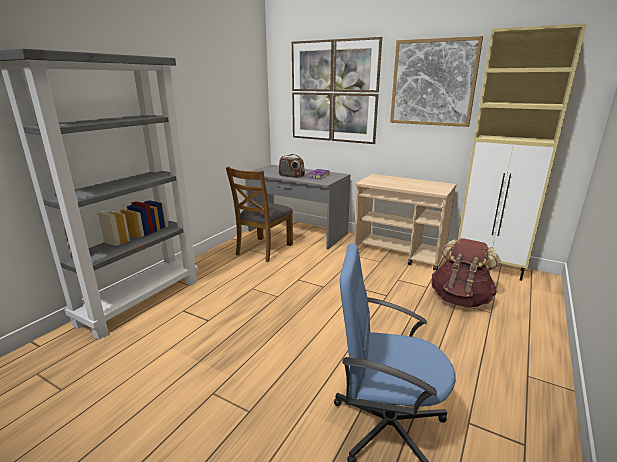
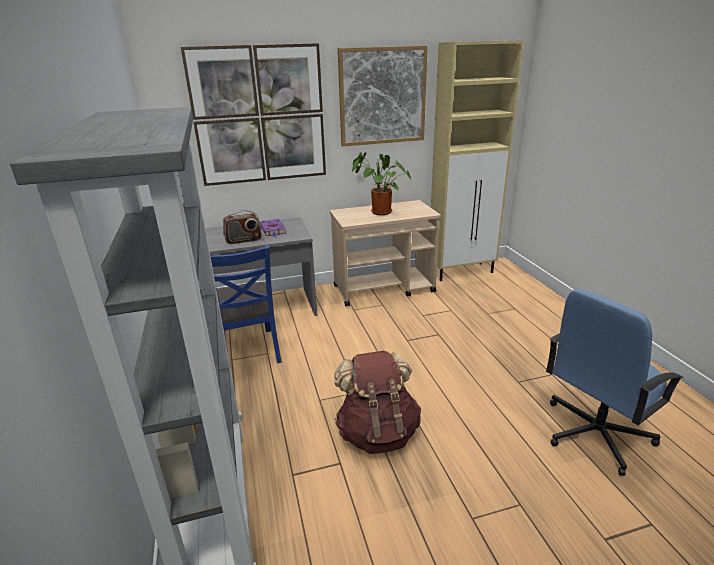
camera: 45 degrees left, 5 degrees up
(263, 249) = (249, 350): brown chair -> blue chair
(401, 182) = (379, 212): none -> potted plant
(460, 299) = (485, 308): brown backpack -> brown backpack (377, 433)

